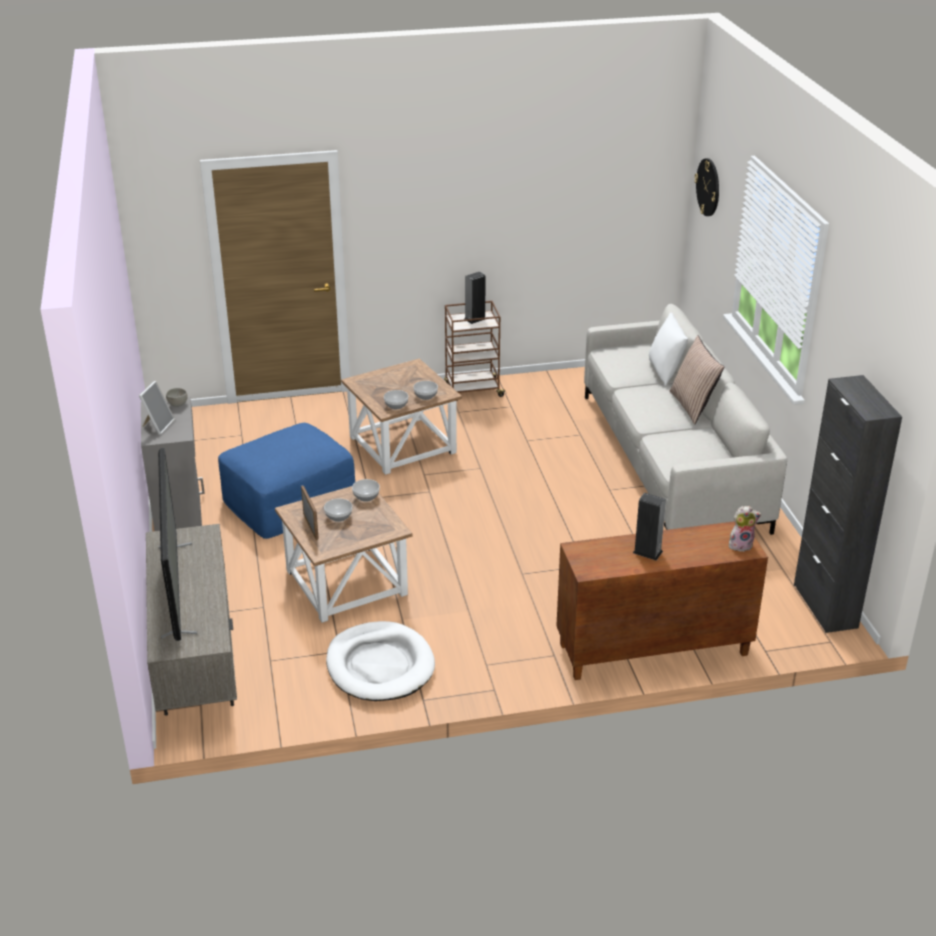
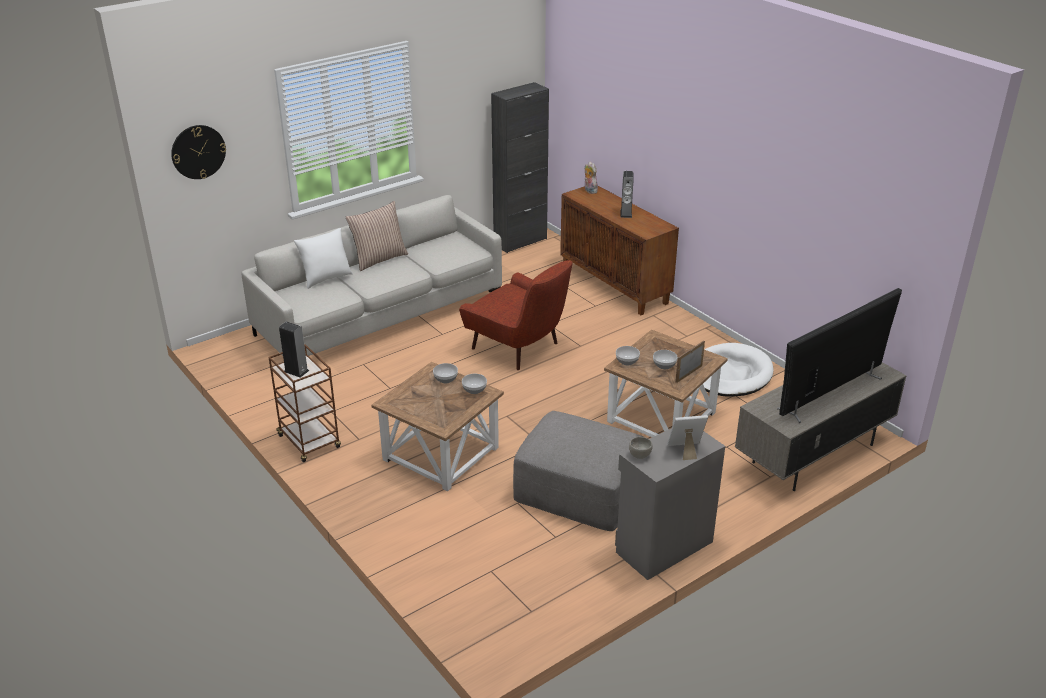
camera: 115 degrees left, 0 degrees up
(289, 500) = (579, 489): blue ottoman -> grey ottoman
(546, 531) = (519, 348): none -> red armchair

